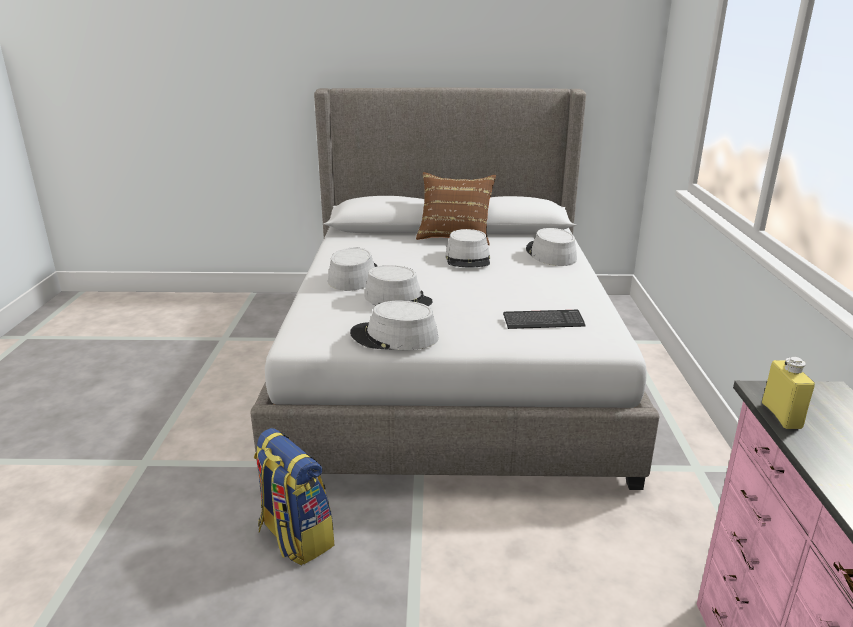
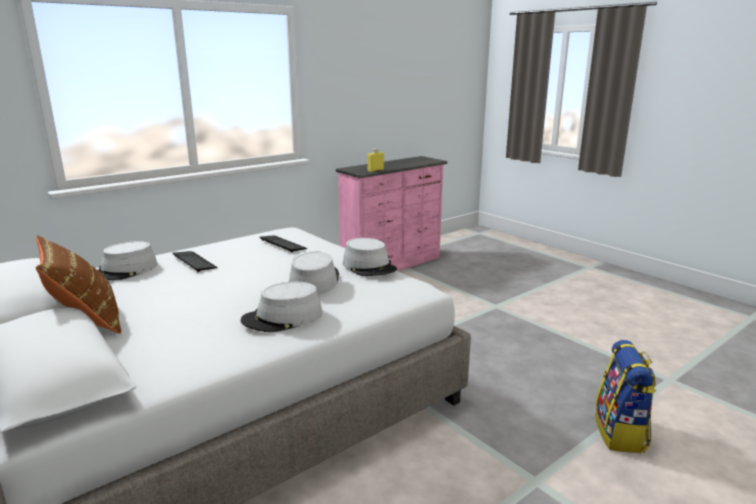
camera: 130 degrees left, 5 degrees down
(294, 537) = (472, 369): backpack -> backpack (620, 433)
(468, 259) = (172, 292): grey hat -> none
(538, 276) = (194, 262): none -> keyboard

